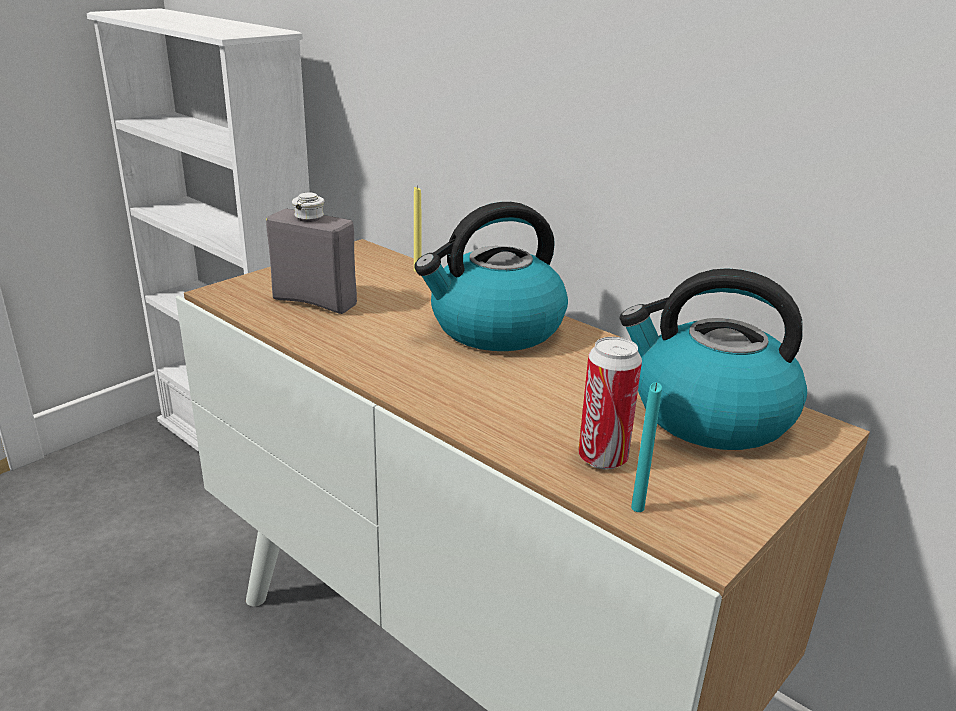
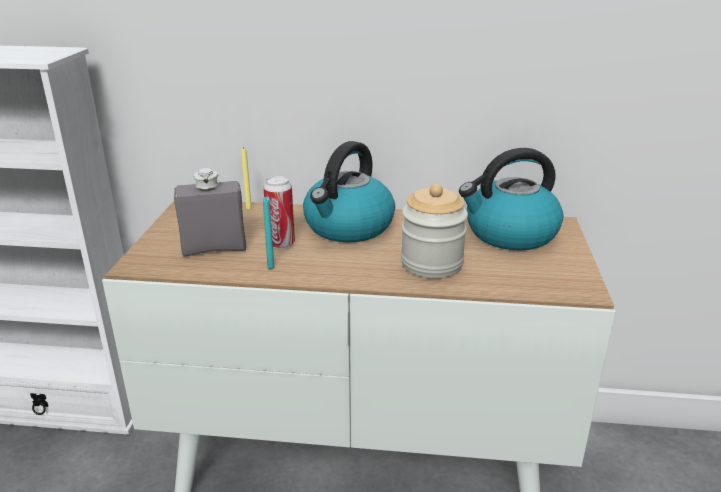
camera: 35 degrees left, 0 degrees up
(530, 410) = (431, 263): none -> jar
(602, 458) = (497, 273): can -> can (281, 244)
(637, 508) = (541, 289): turquoise candle -> turquoise candle (271, 267)

